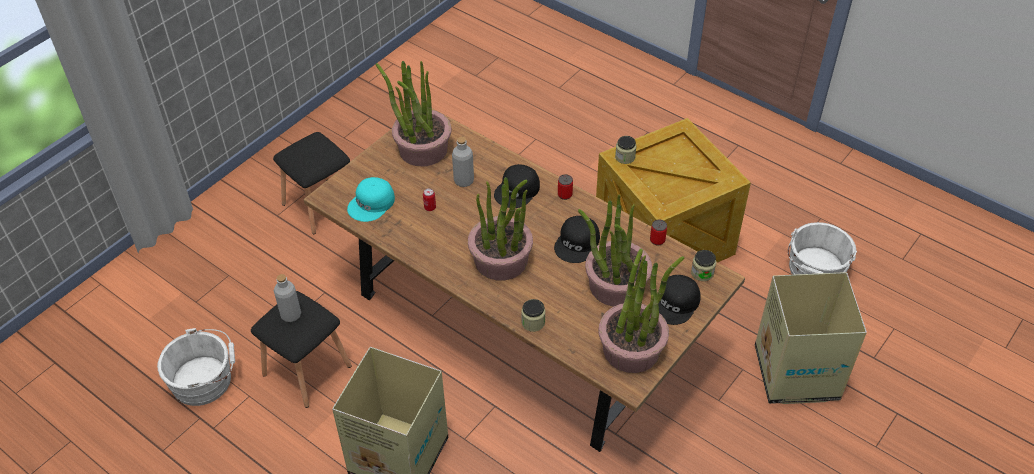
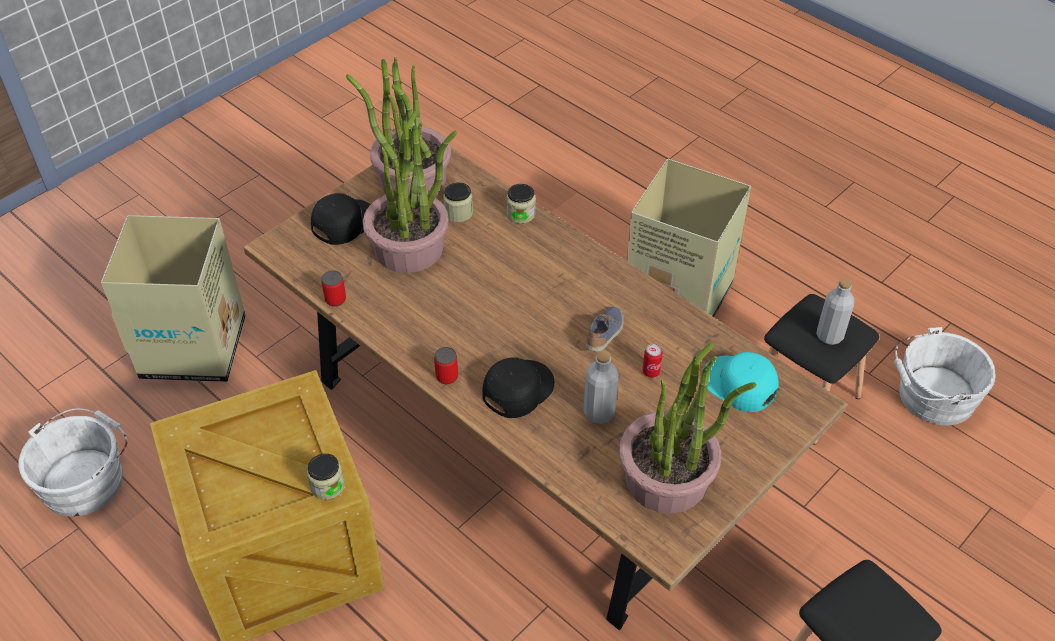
camera: 175 degrees left, 0 degrees up
(372, 204) = (739, 384): turquoise cap -> turquoise cap turned 90 degrees counterclockwise
(461, 229) = (605, 335): none -> shoe
(501, 260) = (552, 289): potted plant -> none
(578, 243) = (445, 303): black cap -> none
(702, 273) = (294, 254): jar -> jar (458, 213)

